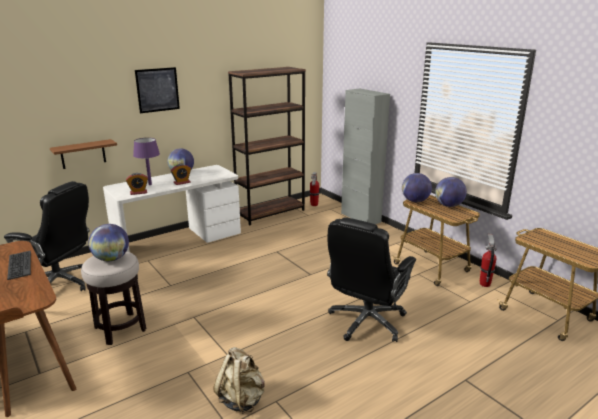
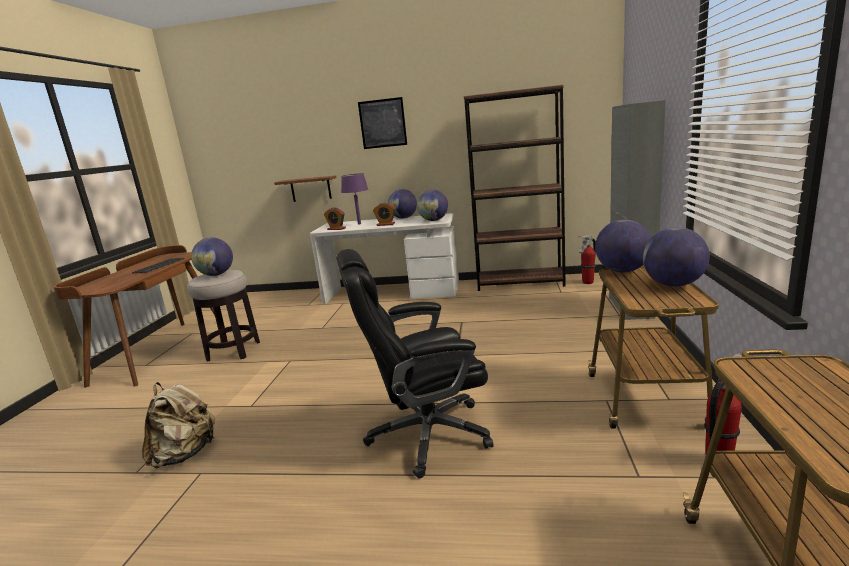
camera: 45 degrees right, 5 degrees down
(60, 283) = (265, 306): black office chair -> none
(219, 174) = (434, 220): none -> globe

